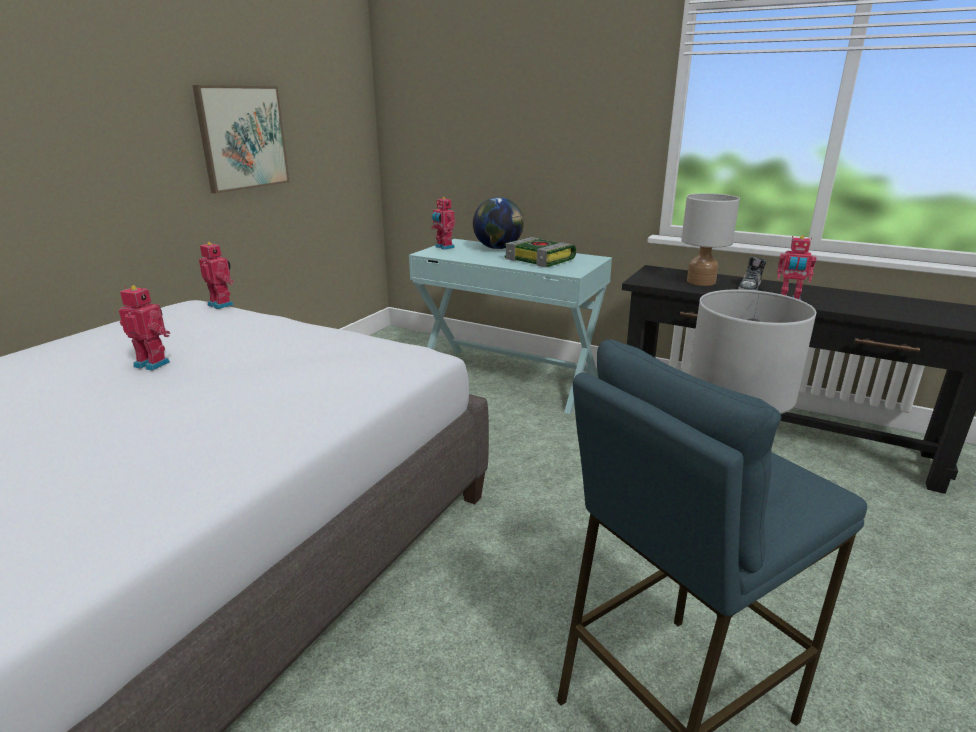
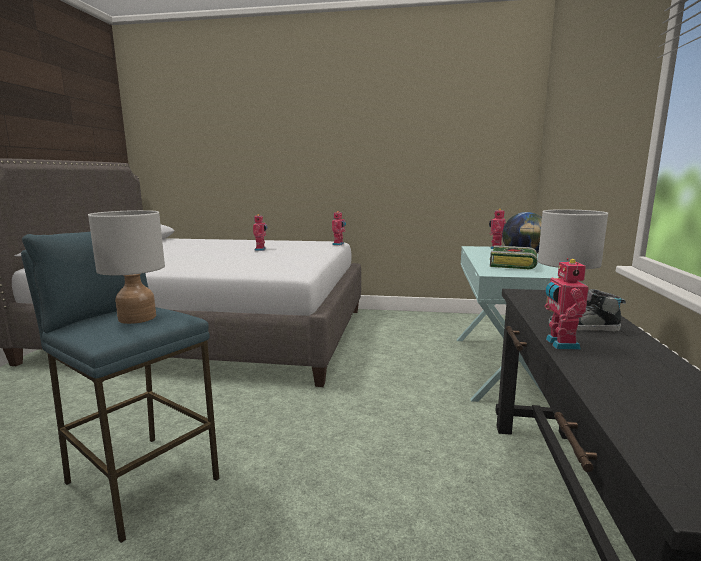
camera: 70 degrees right, 10 degrees down
(242, 138) = (409, 164): picture -> none

